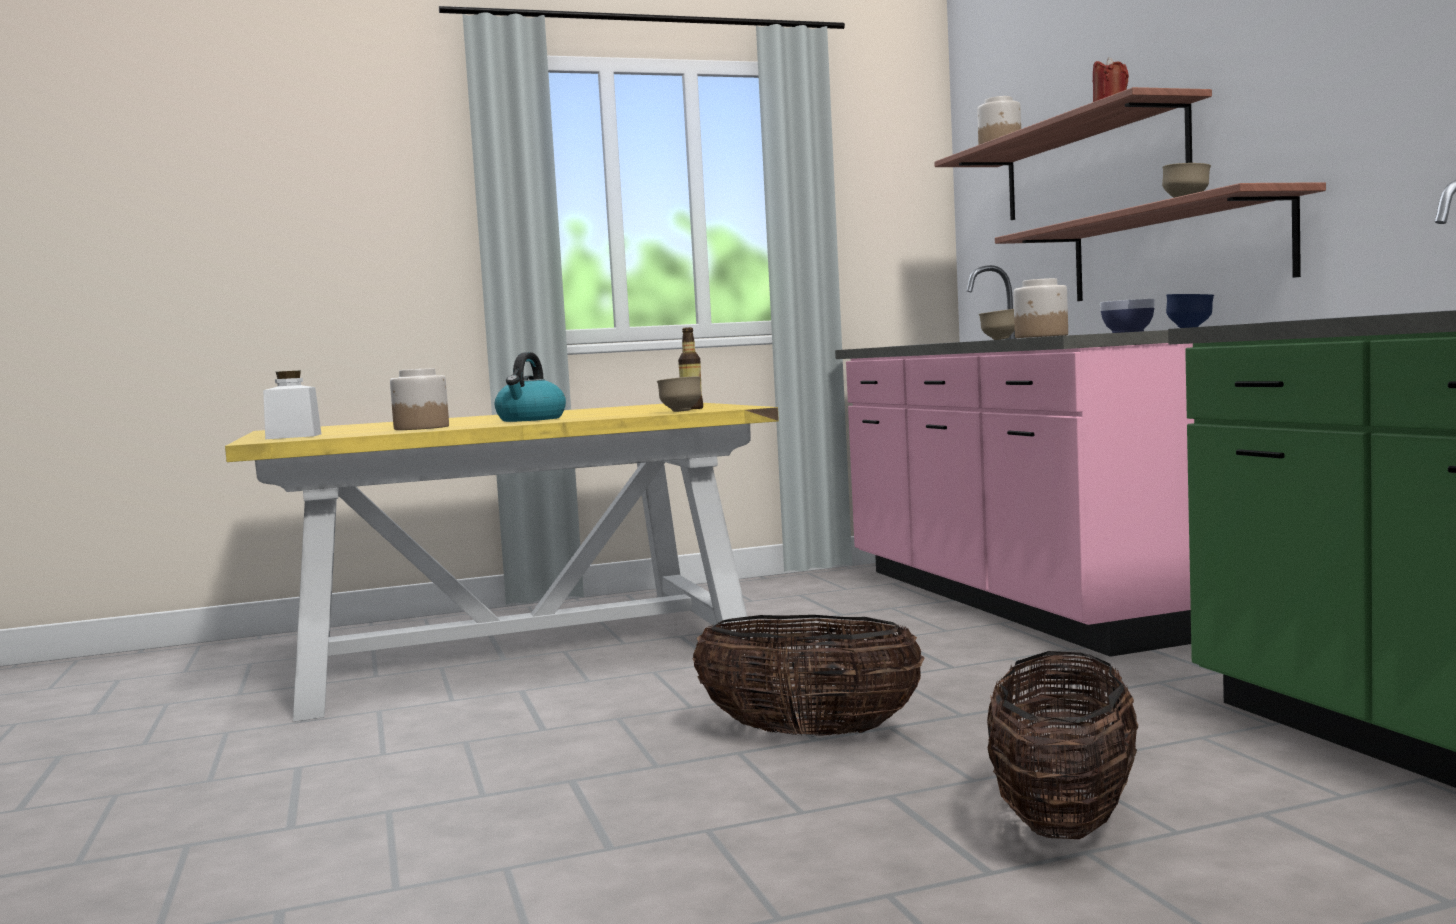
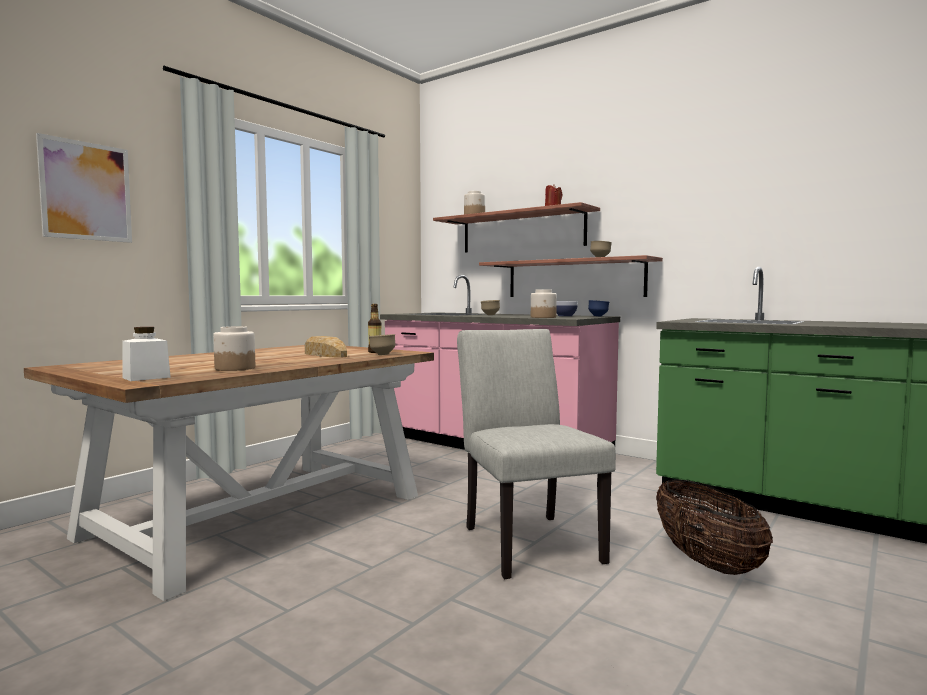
camera: 35 degrees left, 0 degrees up
(352, 200) = (86, 191): none -> picture
(515, 654) = (257, 516): yellow dining table -> brown dining table
(531, 419) = (292, 360): kettle -> none
(607, 413) = (325, 355): none -> bread
(809, 734) = (527, 539): basket -> grey chair

